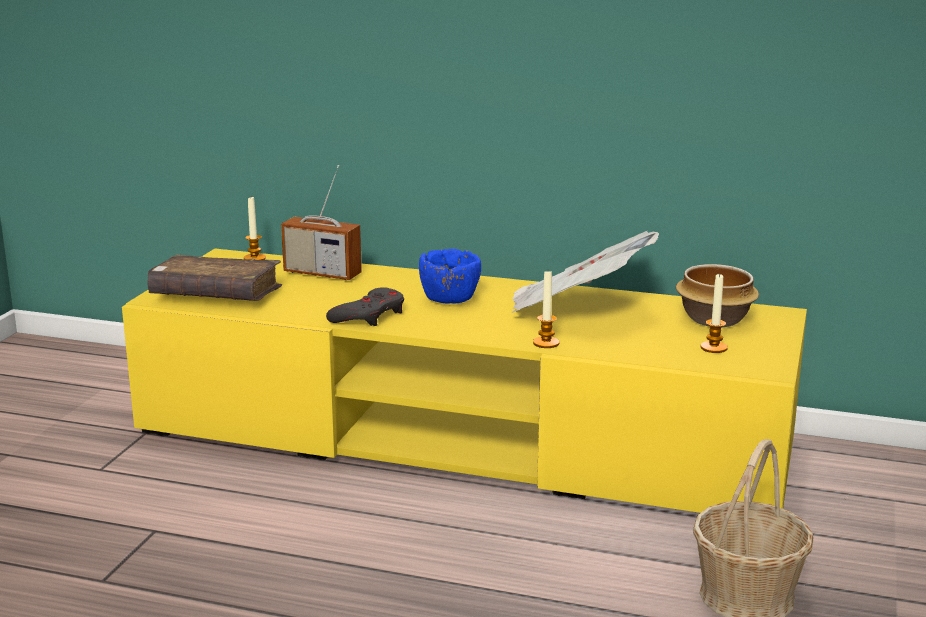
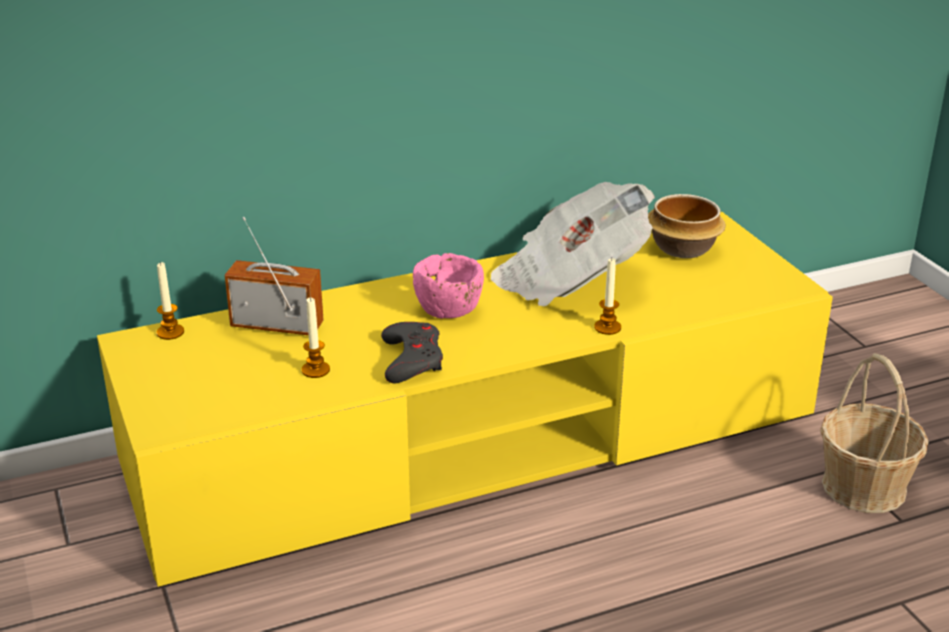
camera: 40 degrees left, 10 degrees up
(216, 295) = (217, 398): brown book -> none
(322, 273) = (277, 325): radio -> radio turned 150 degrees counterclockwise
(450, 299) = (449, 310): blue bowl -> pink bowl
(713, 348) = (728, 279): candle -> candle (315, 370)

